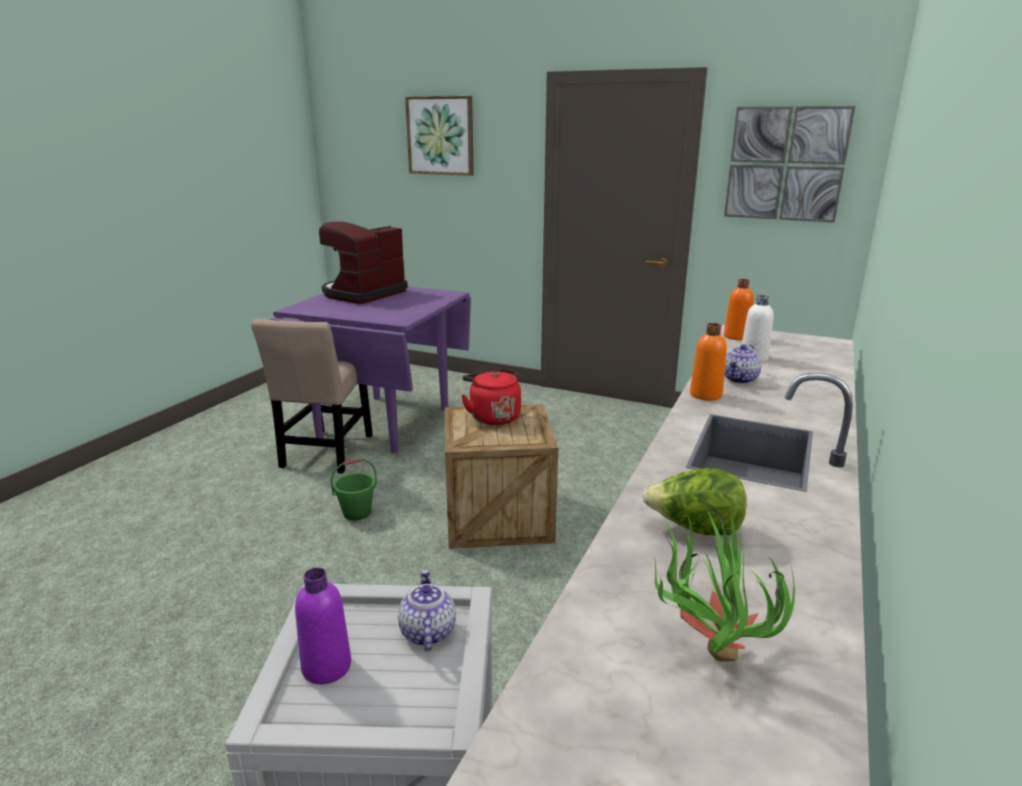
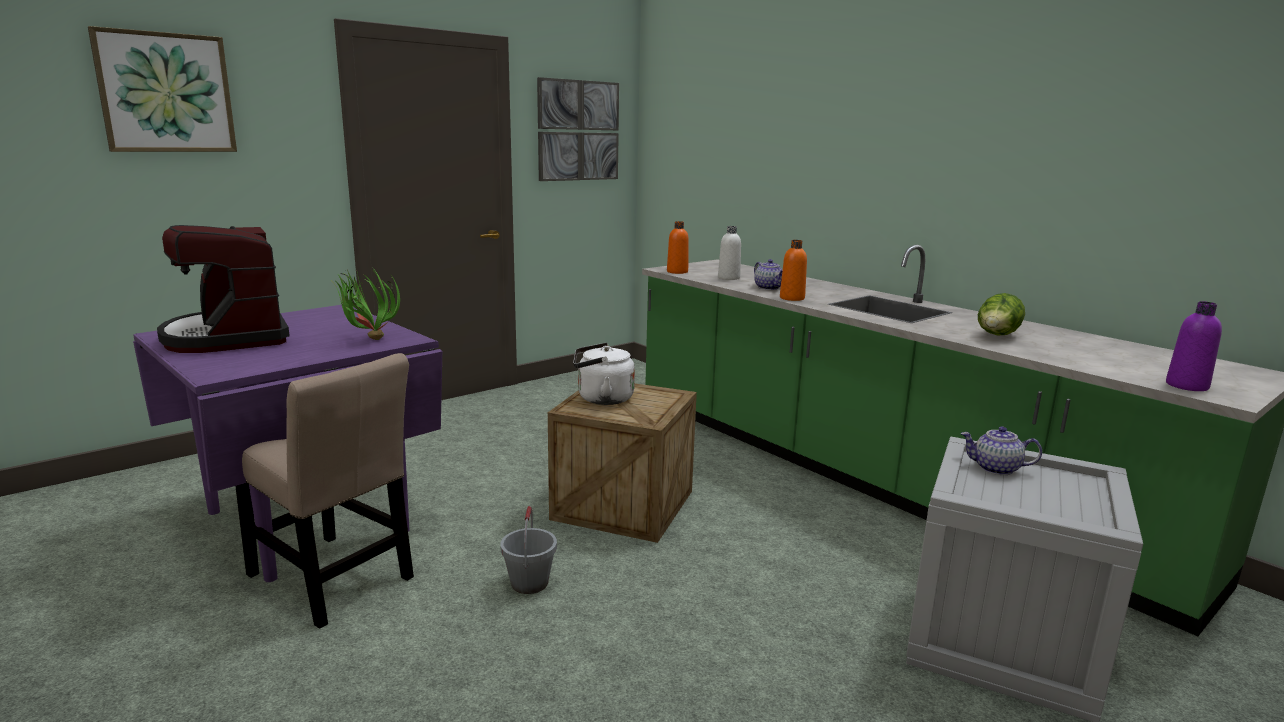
camera: 65 degrees left, 5 degrees down
(326, 667) = (1039, 507): purple bottle -> purple bottle (1187, 386)
(357, 513) = (530, 583): green bucket -> grey bucket
(493, 417) = (601, 399): red kettle -> white kettle
(705, 651) = (1122, 357): potted plant -> potted plant (367, 340)

